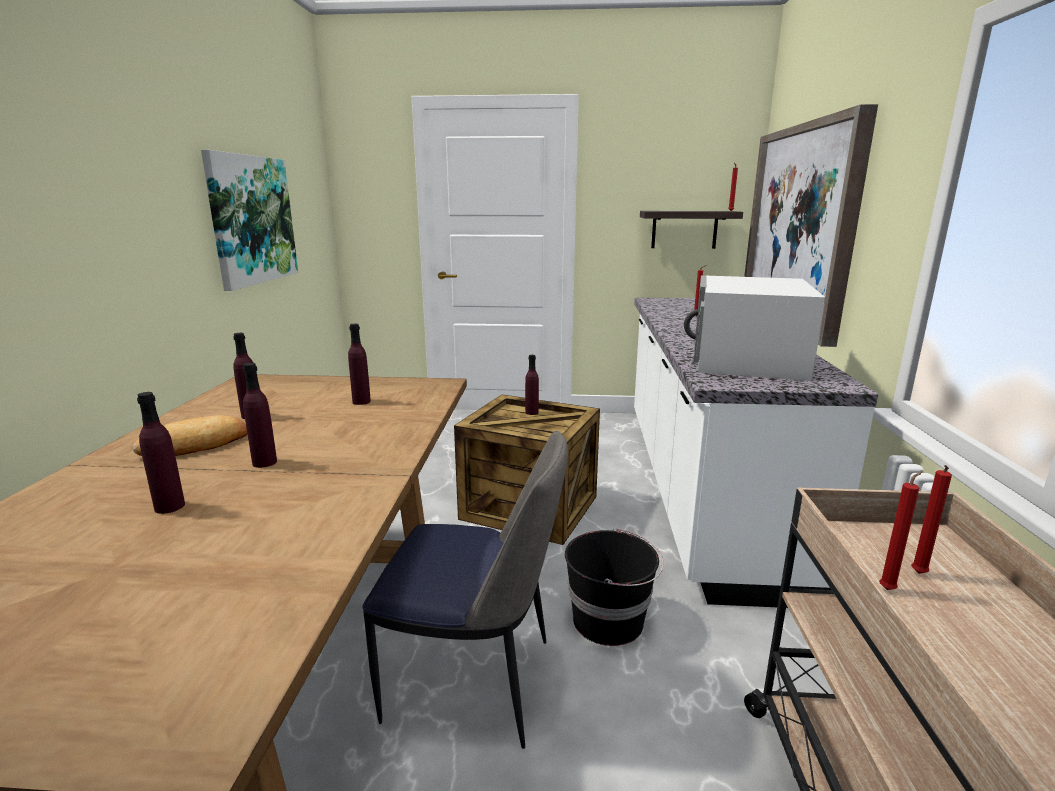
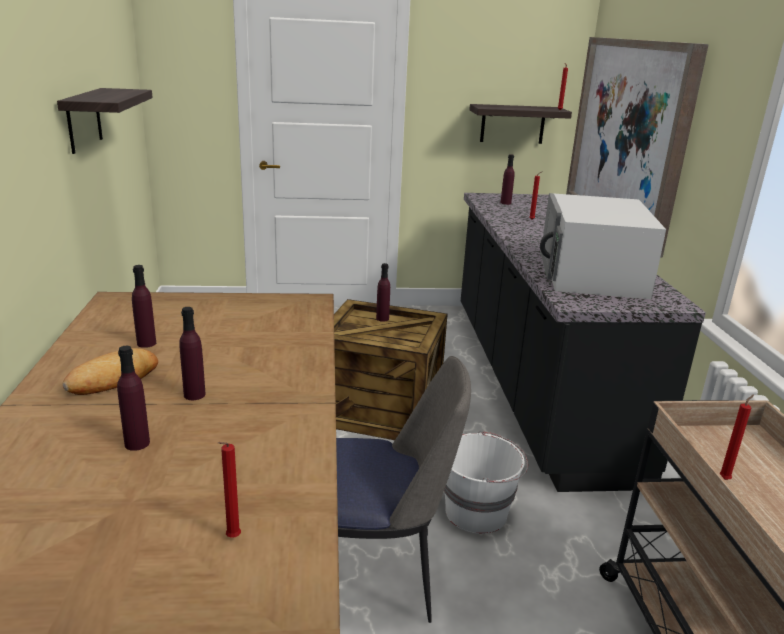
camera: 10 degrees left, 5 degrees up
(252, 220) = (84, 120): picture -> shelf
(361, 401) = (246, 324): purple bottle -> purple bottle (505, 203)
(609, 620) = (477, 512): black bucket -> white bucket
(700, 488) = (534, 383): white counter -> black counter
(918, 574) = (743, 466): red candle -> red candle (231, 538)

